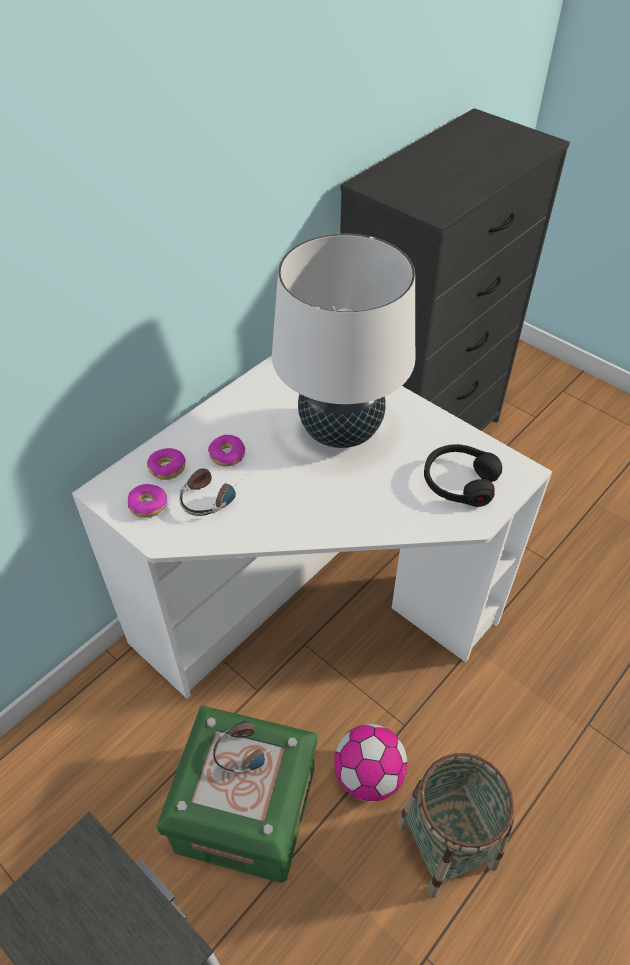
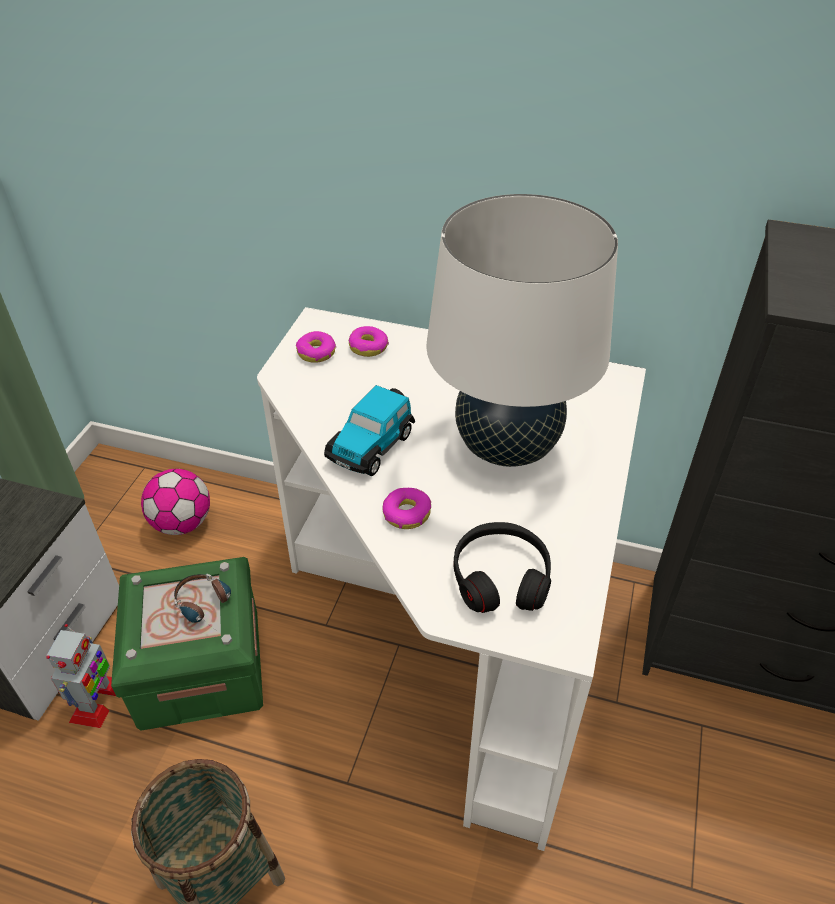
camera: 65 degrees right, 5 degrees down
(213, 494) = (353, 386): headphones -> none
(227, 455) = (411, 377): donut -> donut (406, 514)
(233, 917) = (97, 701): none -> toy robot
(292, 506) = (372, 445): none -> toy car
(368, 775) = (273, 766): football -> football (182, 523)

